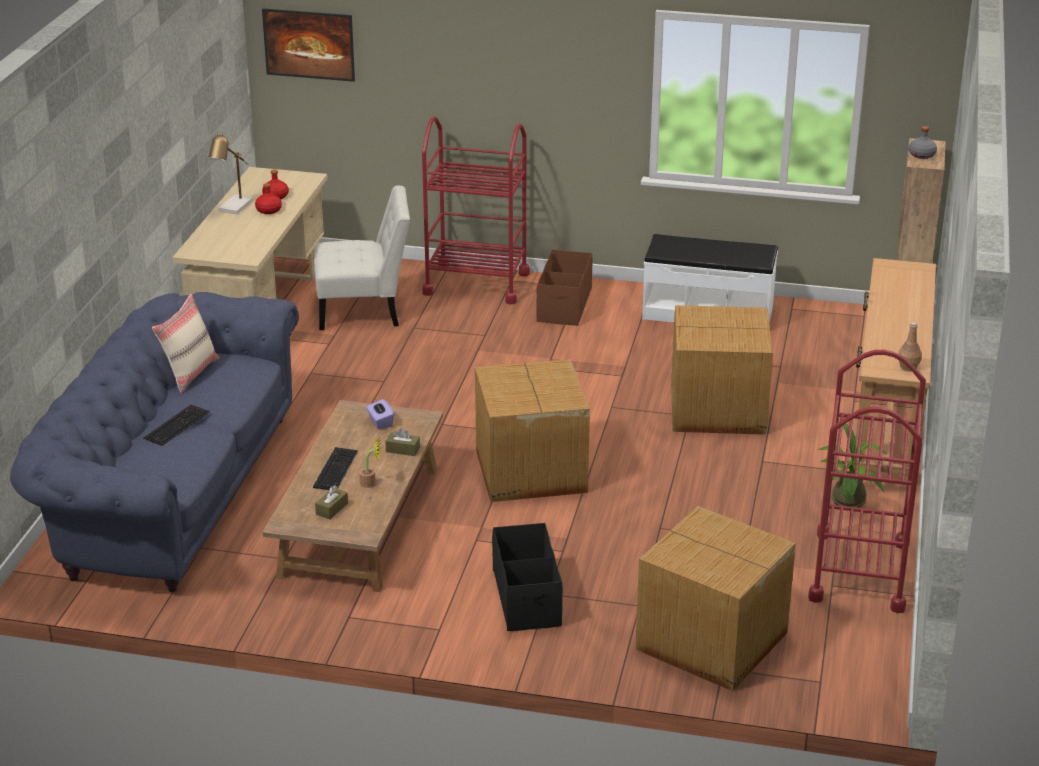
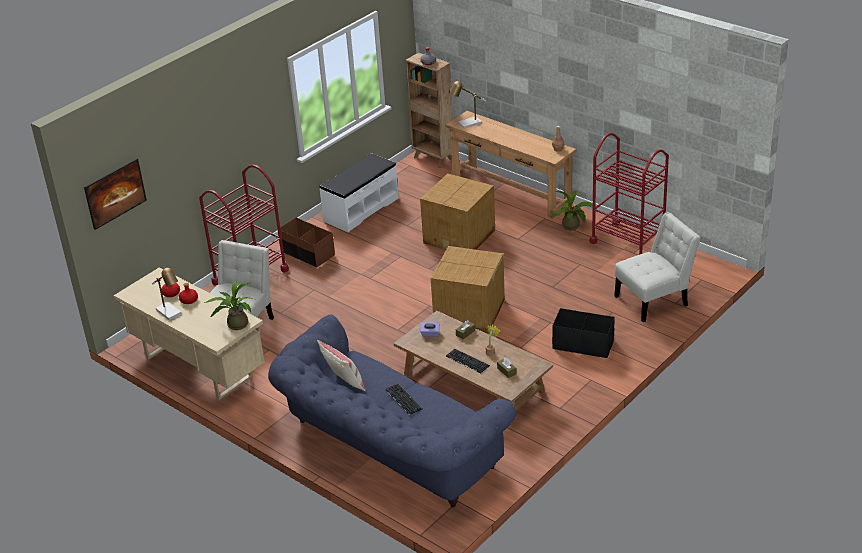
camera: 60 degrees left, 5 degrees up
(236, 251) = (235, 324): none -> potted plant
(712, 642) = (654, 300): cardboard box -> white chair
(894, 274) = (467, 124): none -> table lamp

